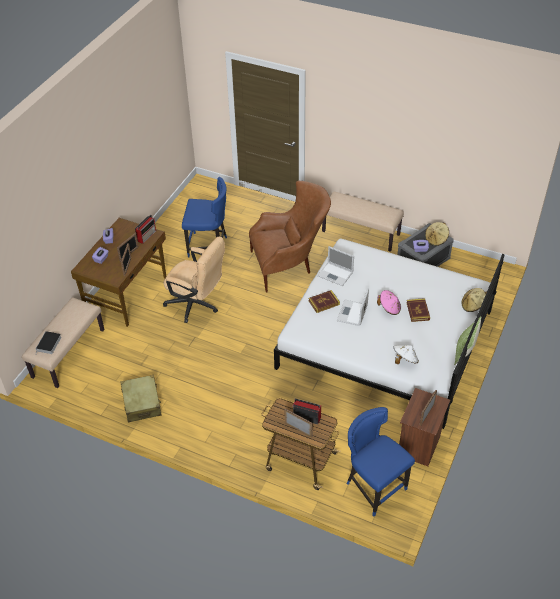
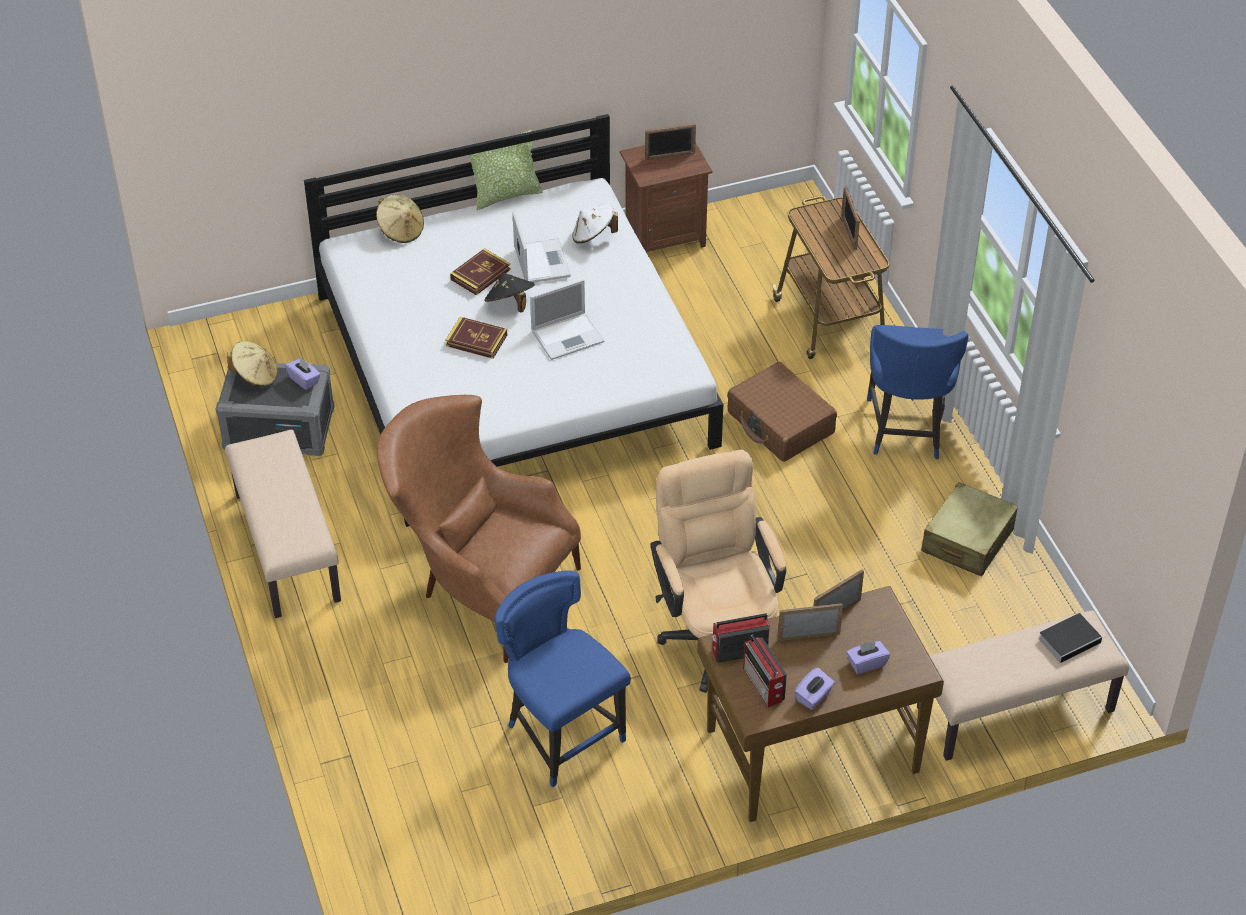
camera: 135 degrees left, 0 degrees up
(264, 396) = (780, 423): none -> brown suitcase
(306, 417) = (822, 237): radio -> radio (763, 686)
(324, 303) = (584, 377): book -> book (476, 340)
(336, 274) = (505, 404): laptop -> laptop (541, 261)
(374, 487) = (776, 240): blue chair -> blue chair (906, 430)
(389, 308) = (510, 304): pink hat -> black hat

